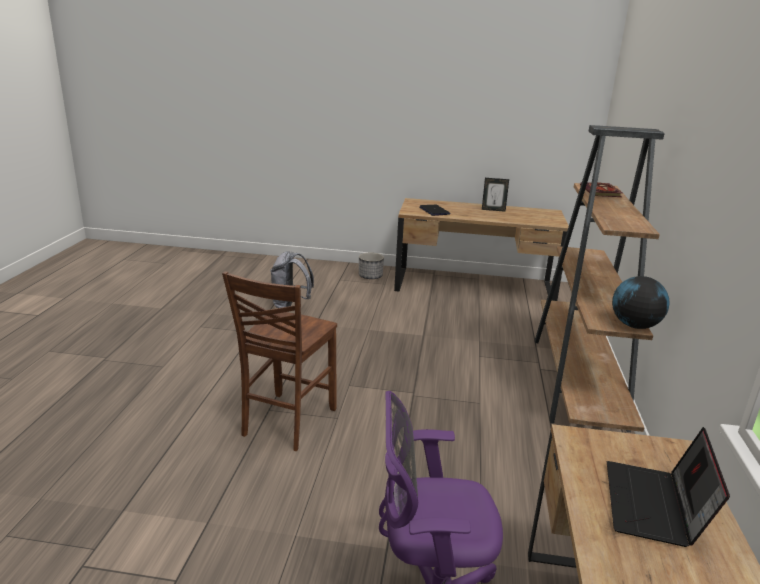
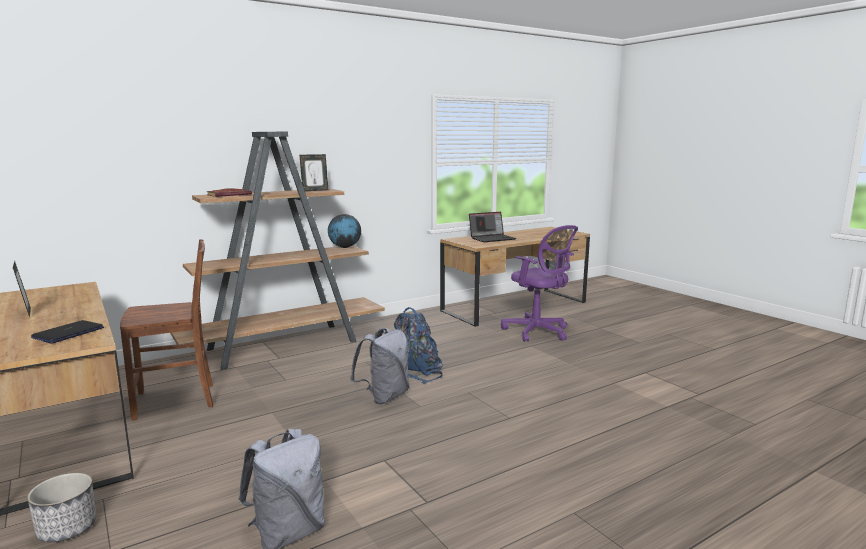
camera: 130 degrees left, 10 degrees down
(286, 422) = (507, 404): brown chair -> brown chair (177, 401)
(387, 379) = (384, 397): none -> grey backpack
(424, 420) = (416, 369): none -> blue backpack
(624, 221) = (315, 190): none -> picture frame

